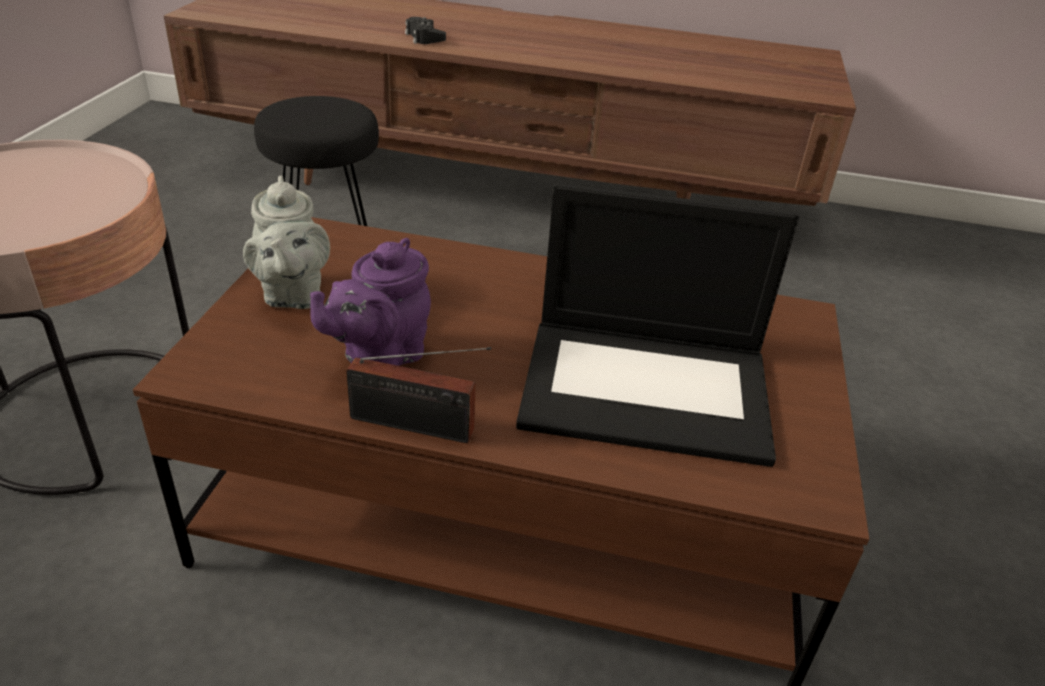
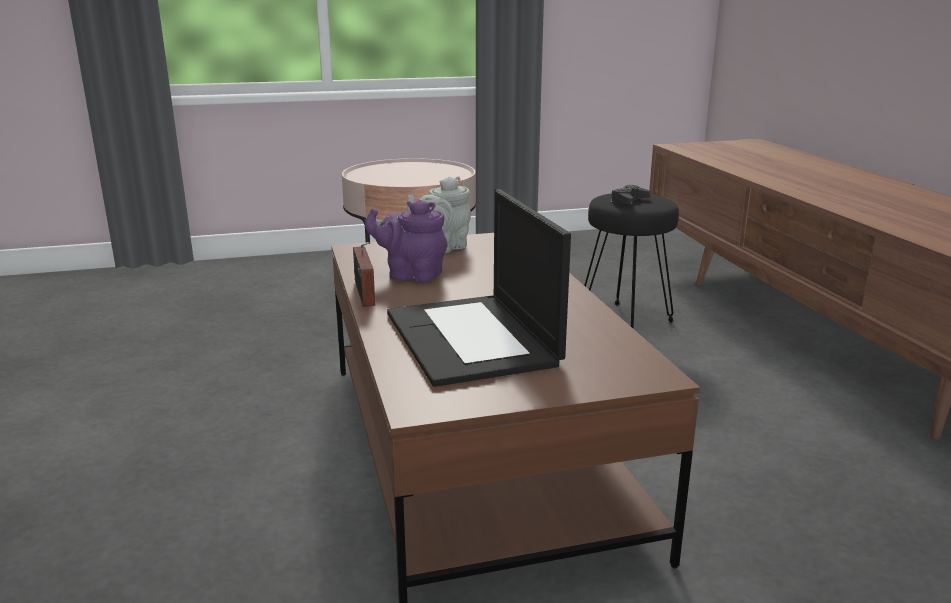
camera: 65 degrees right, 15 degrees down
(424, 37) = (785, 181): black game controller -> black game controller (629, 201)

